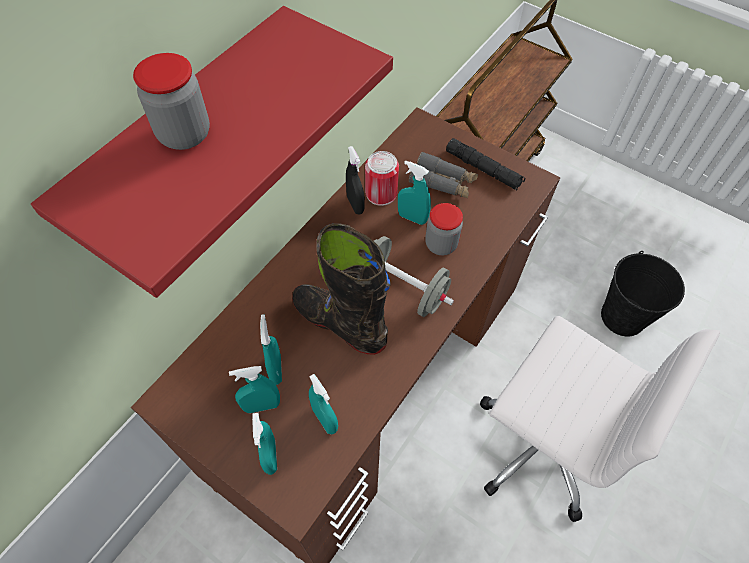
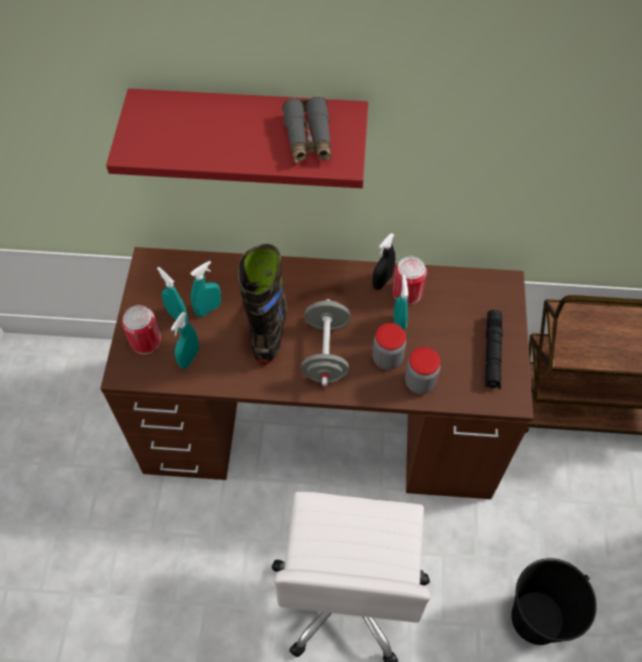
camera: 60 degrees right, 0 degrees up
(184, 134) = (217, 119): jar -> jar (420, 382)
(270, 456) = (145, 341): turquoise spray bottle -> can
(443, 182) = (453, 330): grey binoculars -> grey binoculars (308, 139)

